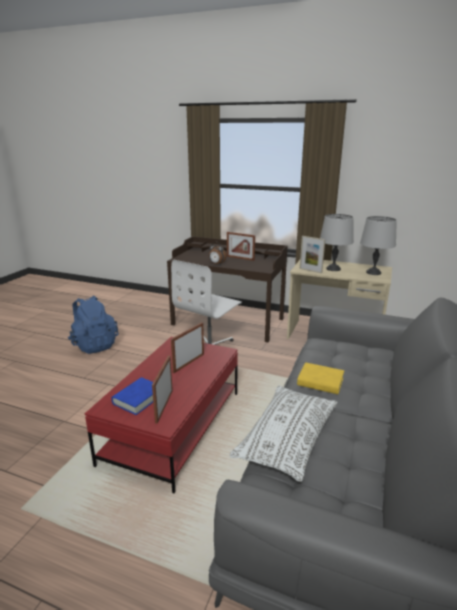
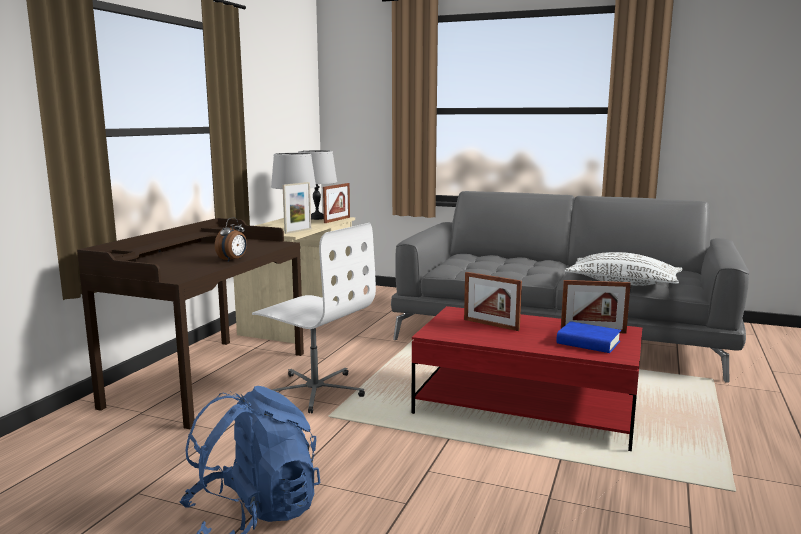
camera: 90 degrees left, 10 degrees down
(240, 258) = (207, 251): picture frame -> picture frame (337, 220)
(320, 382) = (530, 271): yellow book -> none

